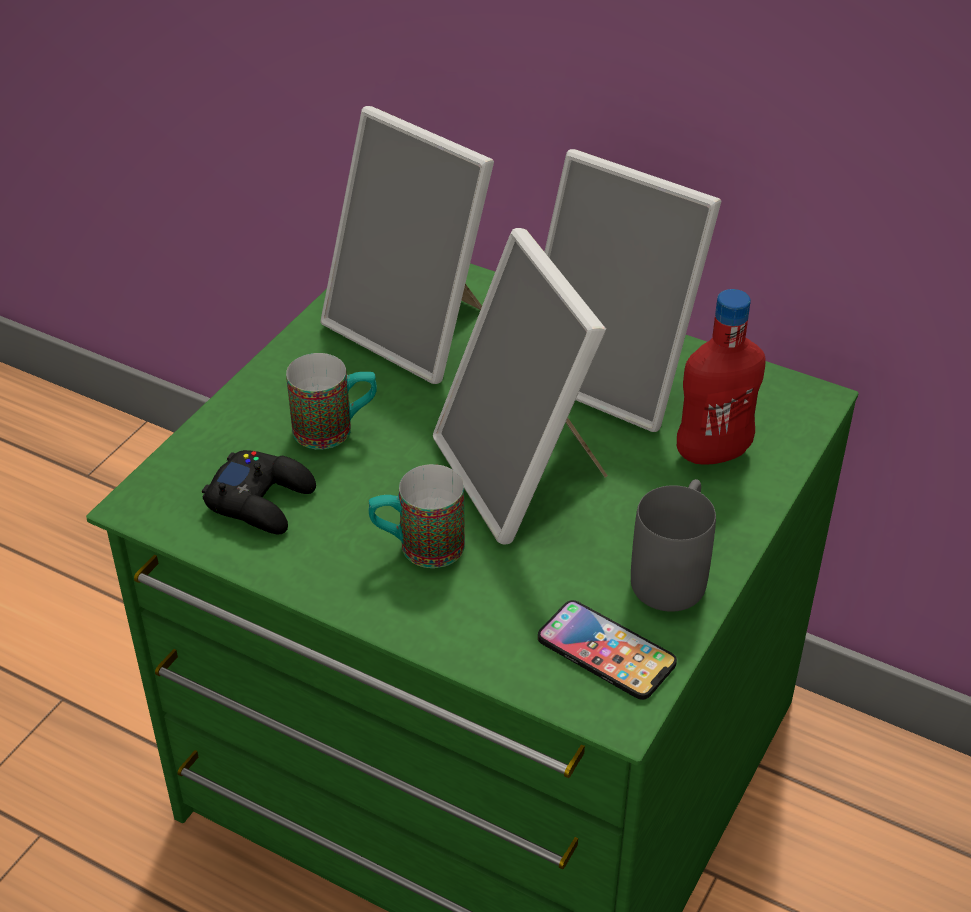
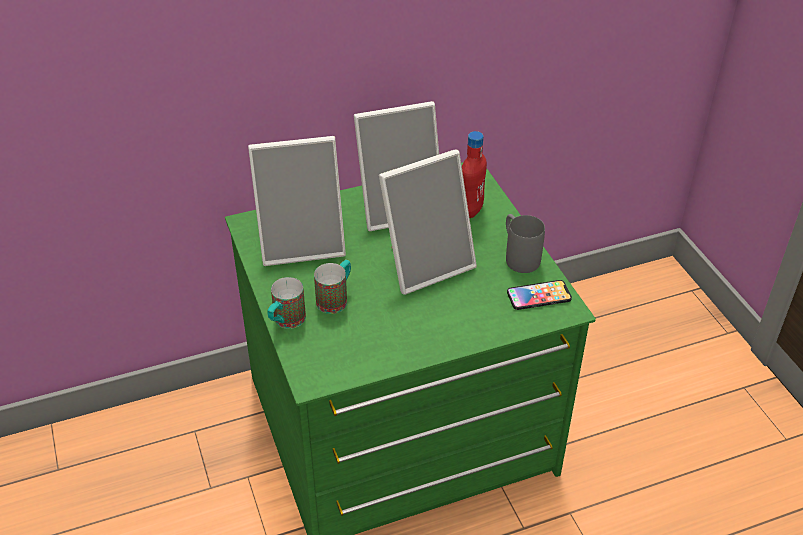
camera: 50 degrees left, 0 degrees up
(262, 500) = (353, 343): black game controller -> none
(418, 547) = (432, 313): mug -> mug (285, 322)
(523, 475) = (426, 263): picture frame -> picture frame turned 45 degrees counterclockwise

